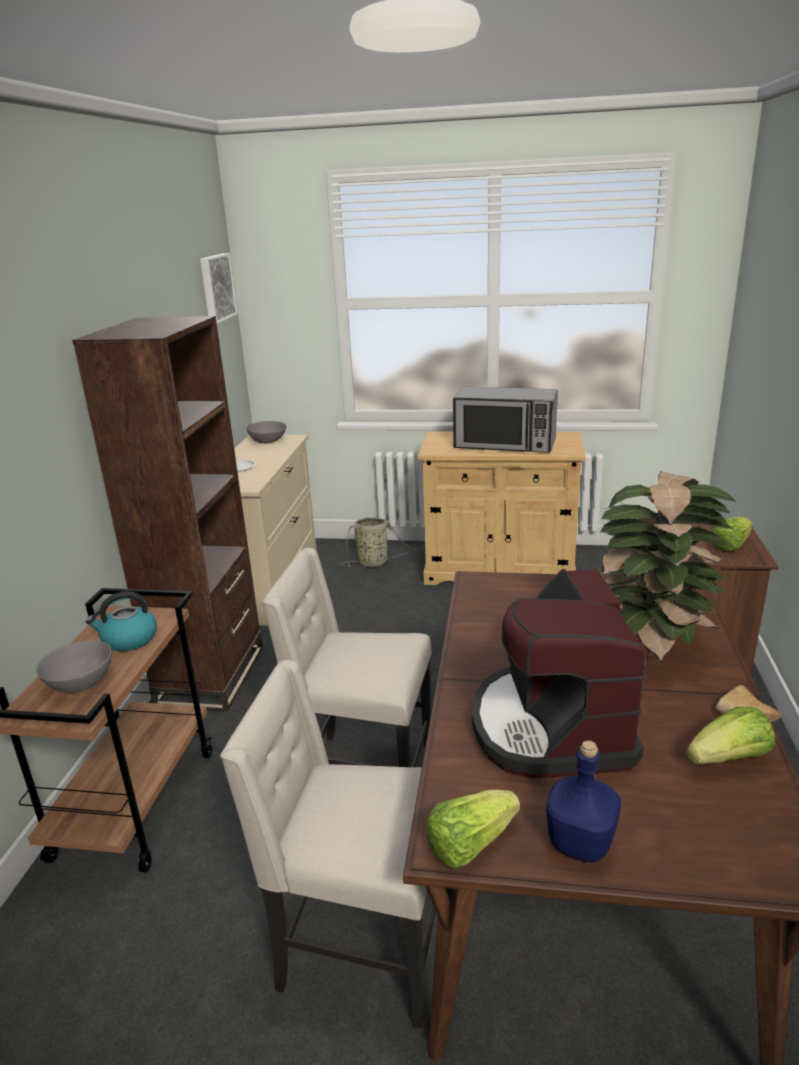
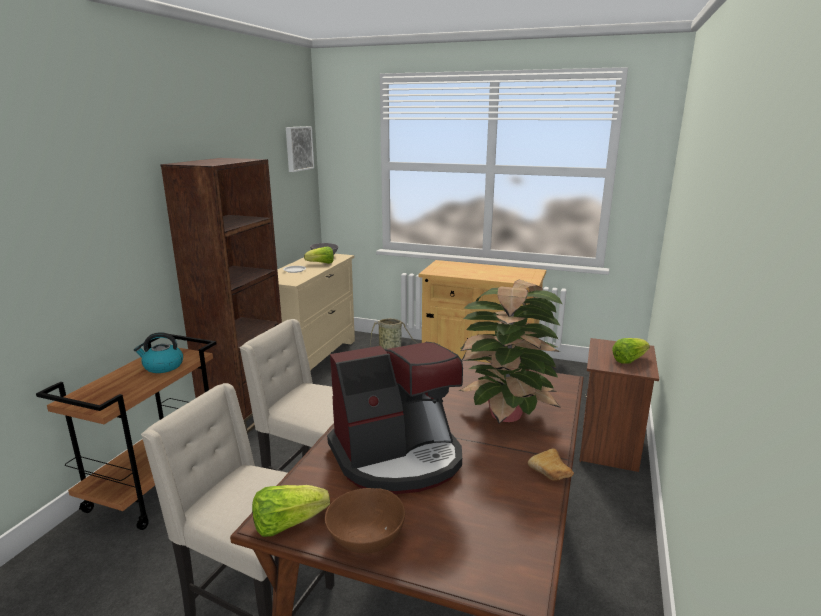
camera: 10 degrees right, 5 degrees down
(80, 682) = (116, 387): grey bowl -> none
(505, 444) = (484, 273): microwave -> none
(551, 726) = (398, 457): coffee machine -> coffee machine turned 120 degrees counterclockwise
(580, 844) = (366, 538): blue bottle -> brown bowl
(729, 759) = (518, 499): lettuce -> lettuce (321, 263)

